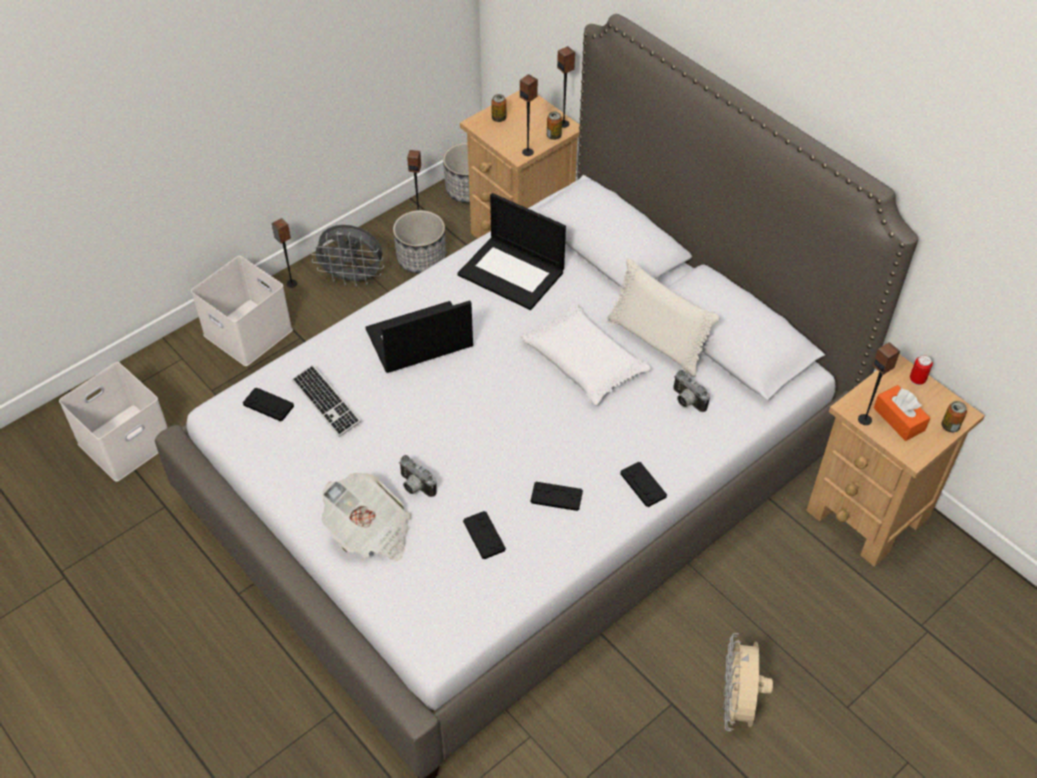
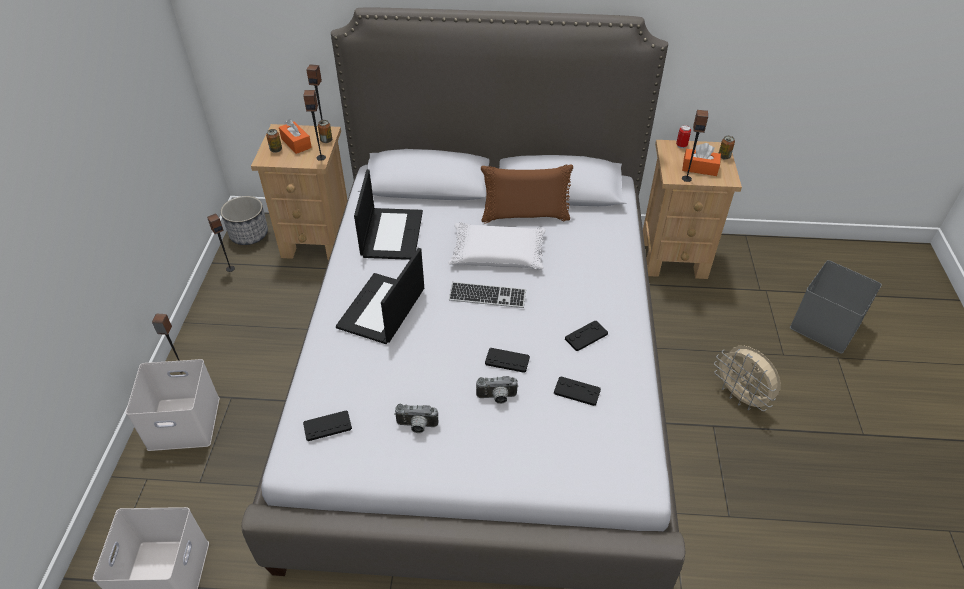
camera: 45 degrees left, 5 degrees down
(326, 402) = (369, 392): keyboard -> keyboard (487, 296)
(353, 278) = (227, 335): grey fan -> none
(370, 532) = (507, 449): newspaper -> none
(421, 259) = (264, 293): planter -> none
(512, 273) = (391, 233): laptop -> laptop turned 75 degrees counterclockwise
(524, 122) = (296, 143): none -> orange tissue box
(643, 485) = (620, 294): black game controller -> black game controller (507, 361)
(657, 341) = (525, 215): white pillow -> brown pillow
(686, 401) = (582, 235): camera -> camera (416, 426)
(945, 723) = (826, 326): none -> grey storage box

